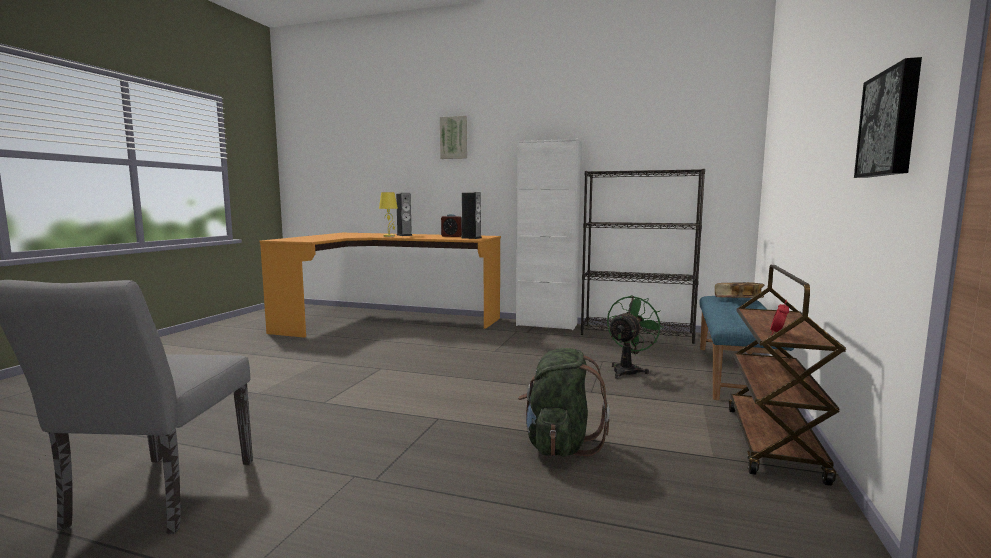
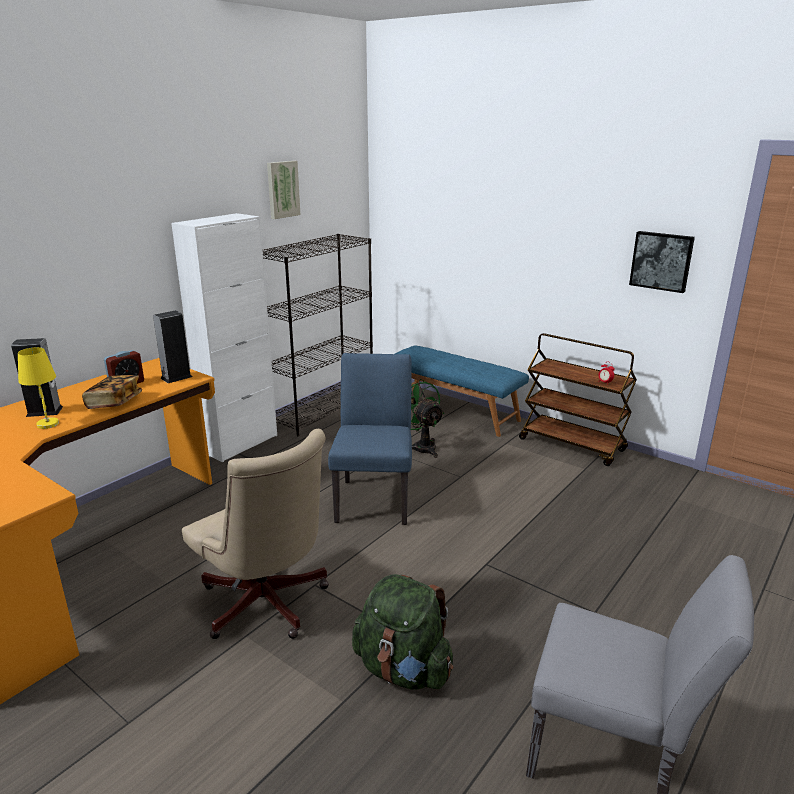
camera: 70 degrees left, 15 degrees up
(352, 361) = (267, 607): none -> beige office chair
(454, 138) = (59, 223): picture -> picture (282, 189)
(514, 367) = (374, 497): none -> blue chair
(559, 445) = (556, 517): green backpack -> green backpack (403, 669)
(738, 300) = (425, 352): book -> book (114, 402)

